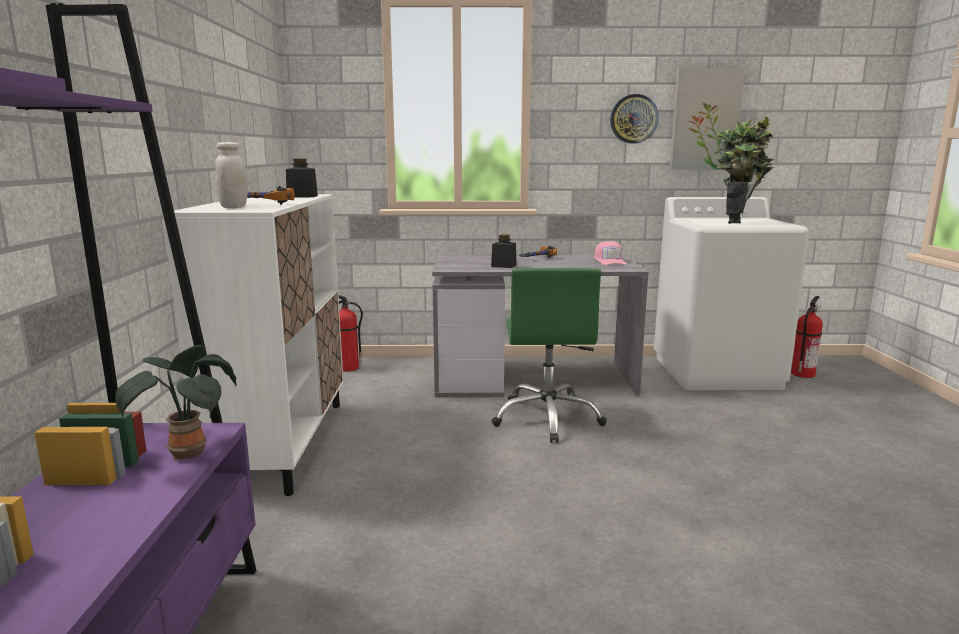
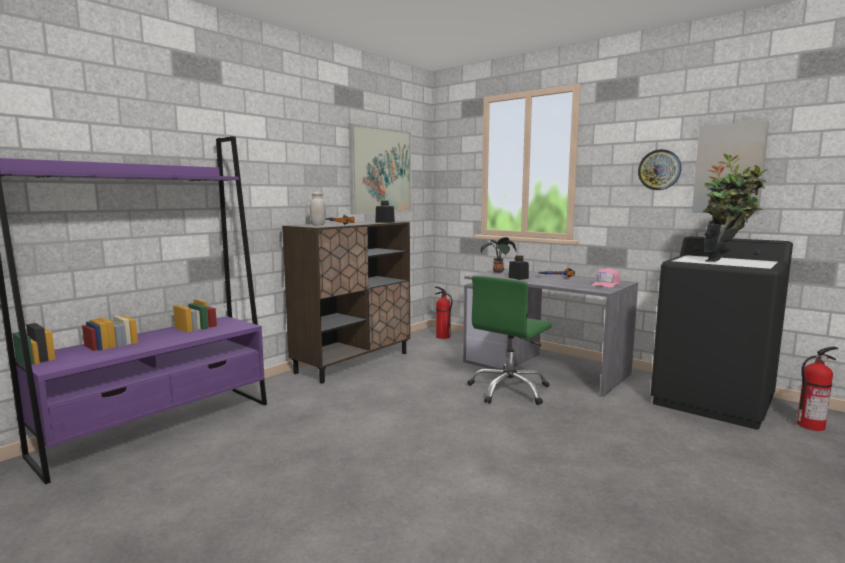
camera: 40 degrees right, 5 degrees down
(188, 452) = (224, 329): potted plant -> potted plant (498, 272)
(245, 106) = (380, 171): none -> picture
(283, 443) = (353, 362): white cabinet -> brown cabinet
(717, 372) = (713, 401): white washing machine -> black washing machine

